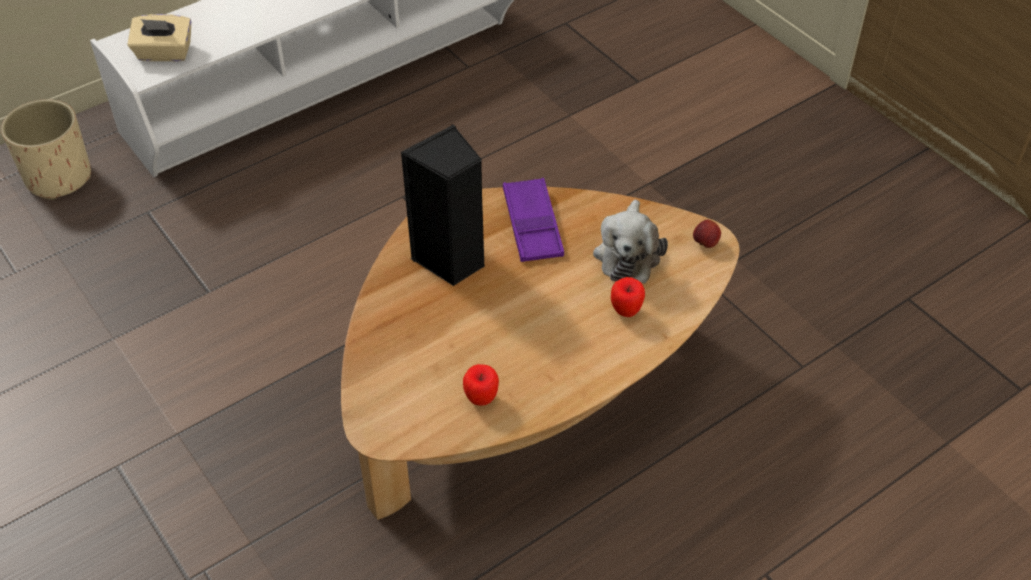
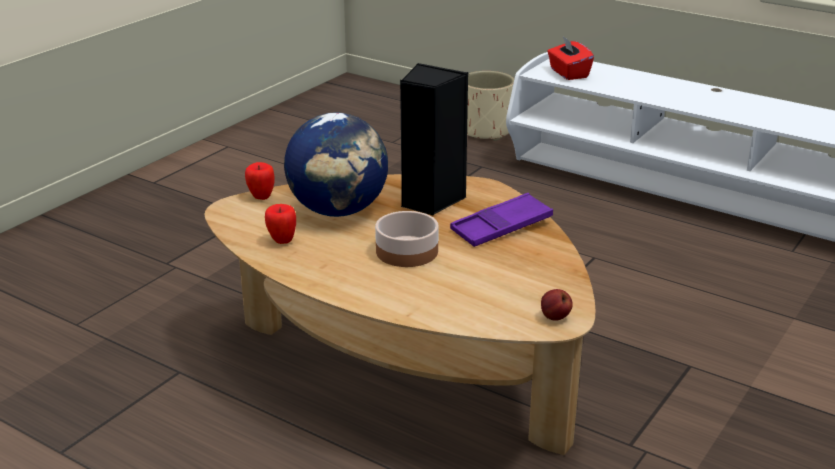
camera: 70 degrees right, 20 degrees down
(164, 53) = (568, 73): beige tissue box -> red tissue box
(435, 338) = (338, 211): none -> globe
(550, 306) = (408, 252): none -> bowl
(626, 312) = (426, 289): apple -> apple (261, 197)
(628, 253) = (504, 278): plush toy -> none

